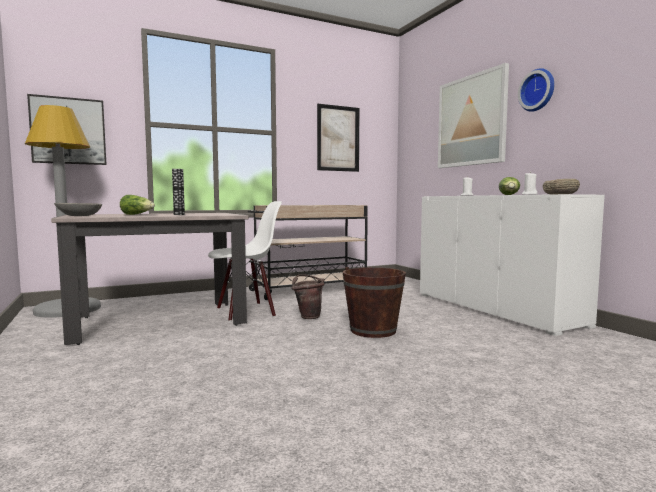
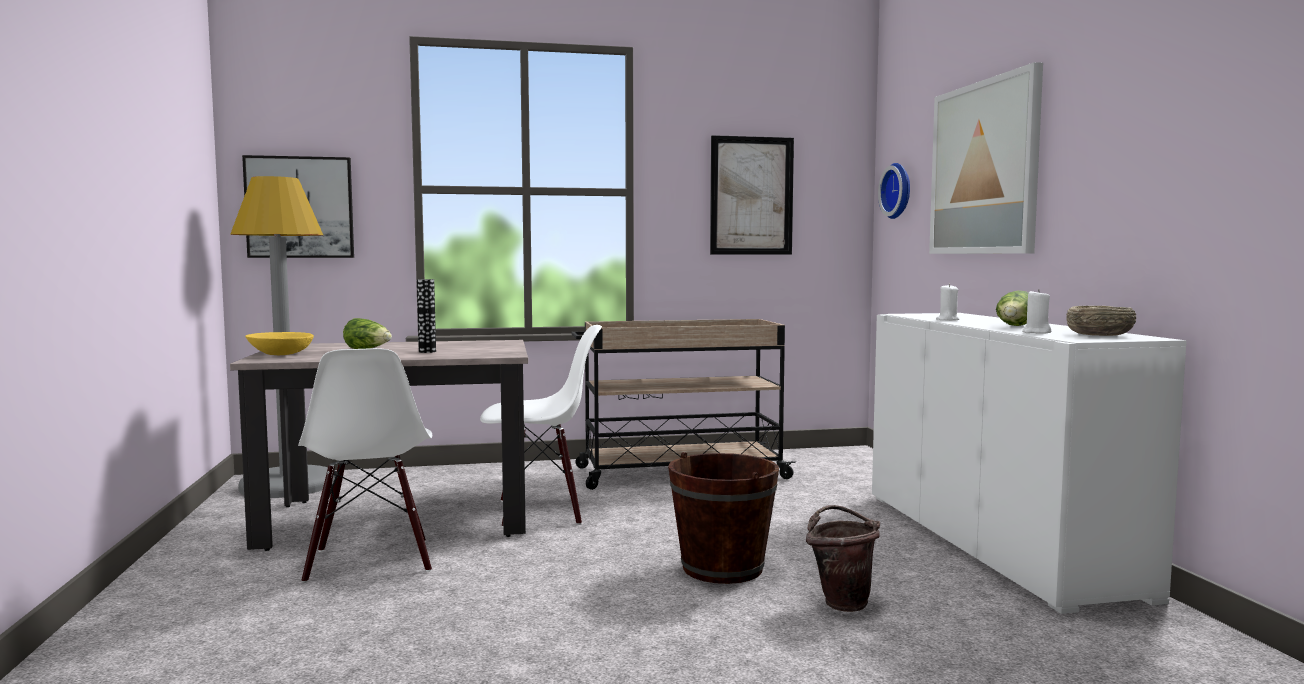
camera: 15 degrees right, 0 degrees up
(79, 215) = (281, 353): grey bowl -> yellow bowl
(157, 344) = (370, 561): none -> white chair
(308, 316) = (635, 529): brown bucket -> brown bucket (841, 601)
(538, 90) = (1088, 120): wall clock -> wall clock (898, 191)

